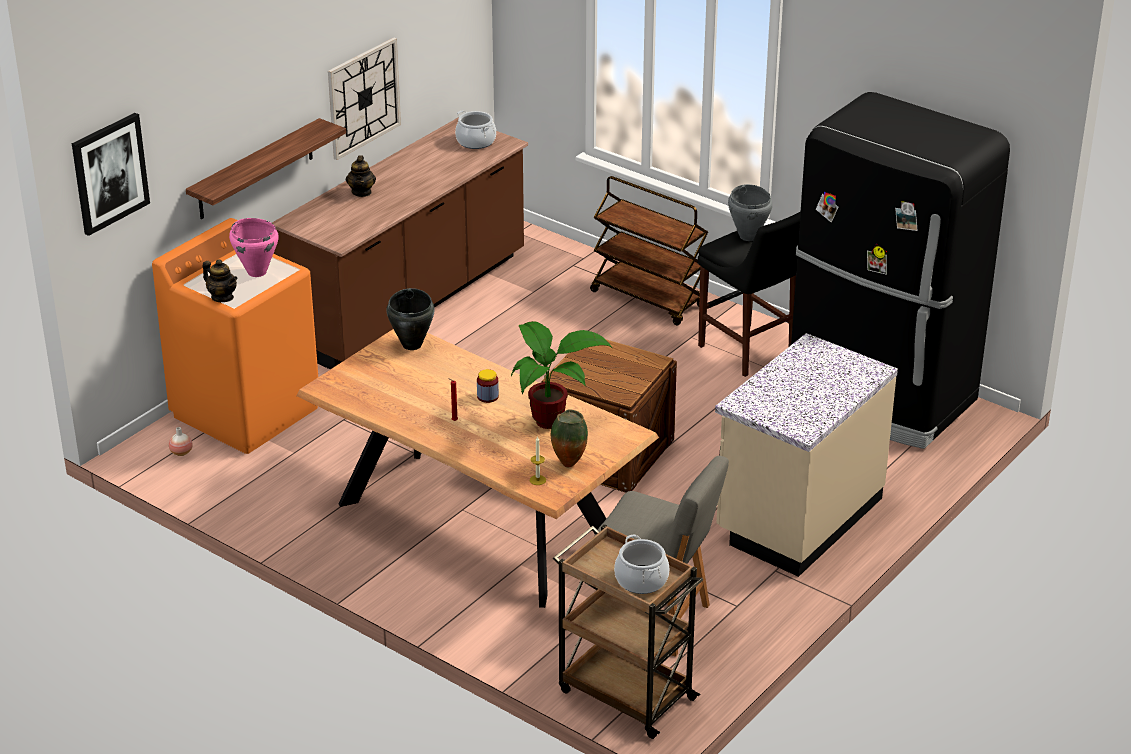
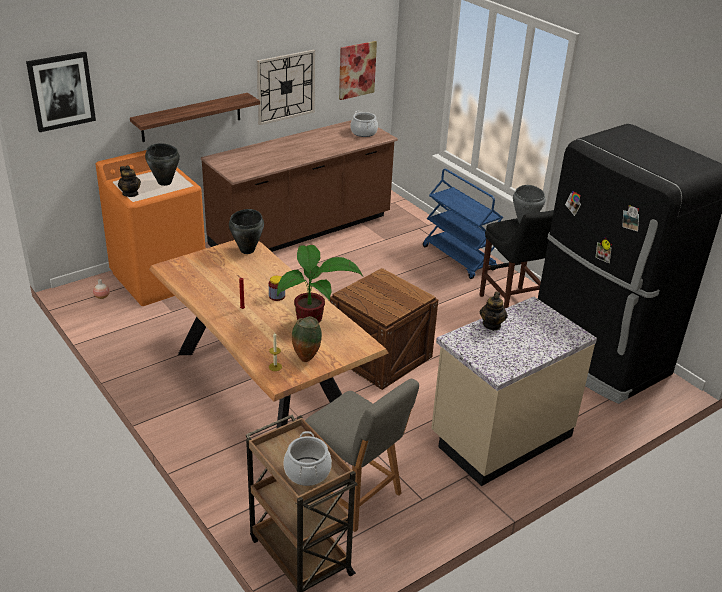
camera: 15 degrees right, 0 degrees up
(257, 272) = (165, 182): pink cooking pot -> black cooking pot
(362, 192) = (271, 149): teapot -> teapot (492, 325)
(447, 51) = (356, 70): none -> picture
(649, 299) = (459, 258): brown cart -> blue cart

